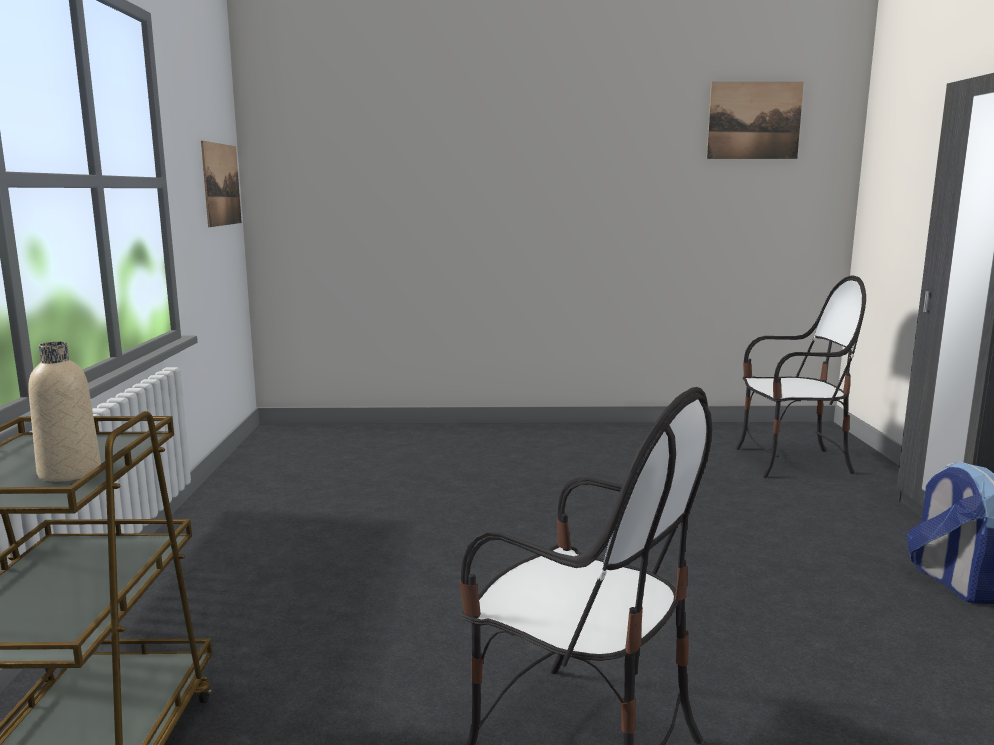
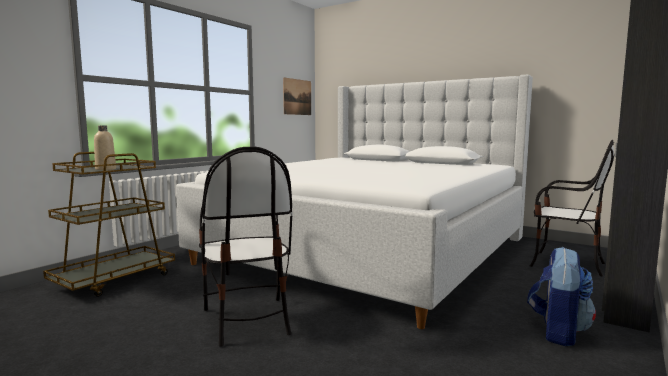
camera: 35 degrees right, 5 degrees down
(517, 502) = (371, 249): none -> white bed
(754, 120) = (580, 45): picture -> none

